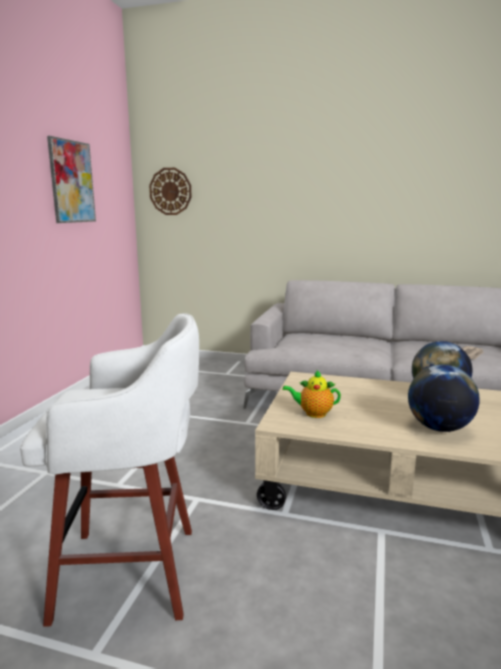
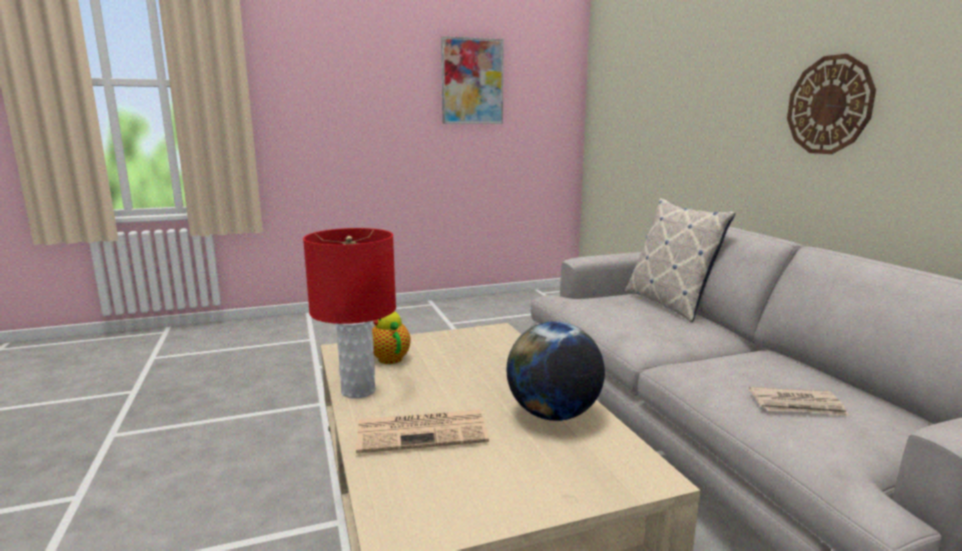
camera: 55 degrees right, 0 degrees up
(133, 573) = (202, 415): white stool -> none
(170, 191) = (611, 87): wall clock -> wall clock (829, 105)
(324, 334) = (670, 304): none -> pillow
(363, 433) = (358, 390): none -> red table lamp
(439, 428) = (423, 431): globe -> newspaper

